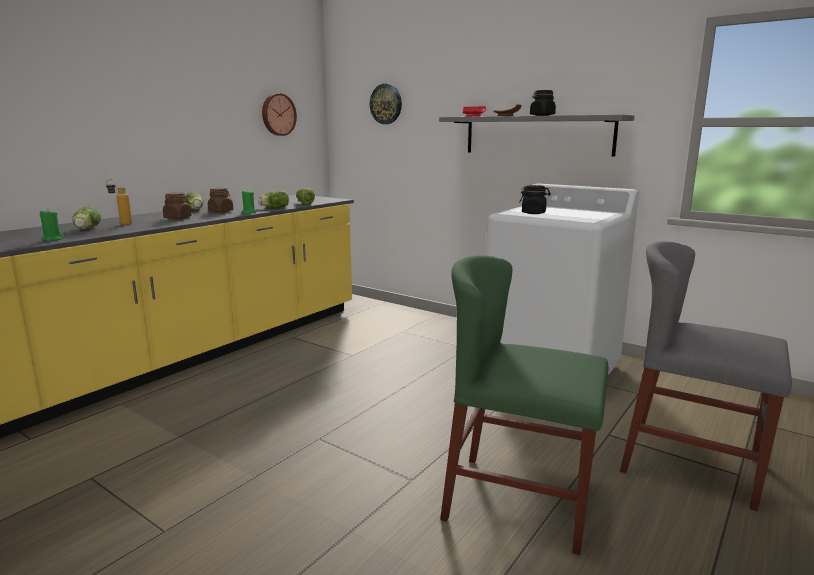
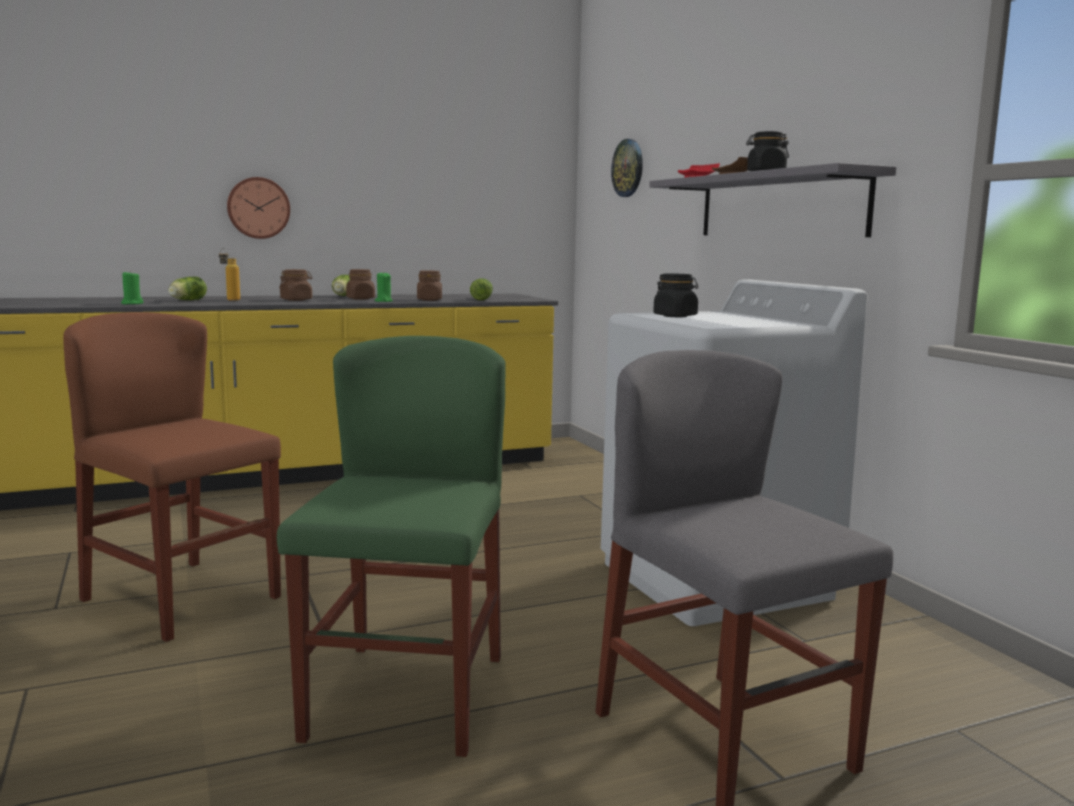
camera: 30 degrees right, 5 degrees down
(260, 486) = (182, 598): none -> brown chair
(273, 207) = (429, 300): lettuce -> brown jar
(278, 114) = (491, 185): wall clock -> wall clock (258, 208)
(519, 501) = (406, 697): green chair -> green chair turned 45 degrees clockwise

